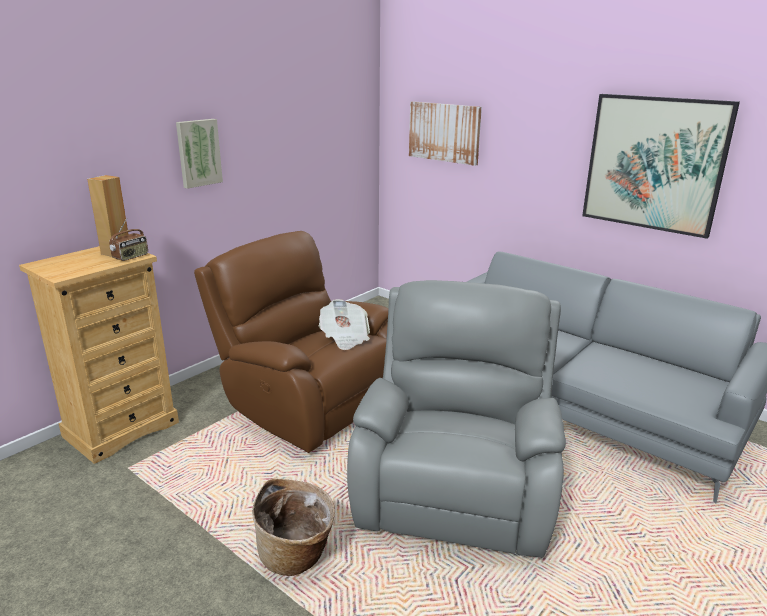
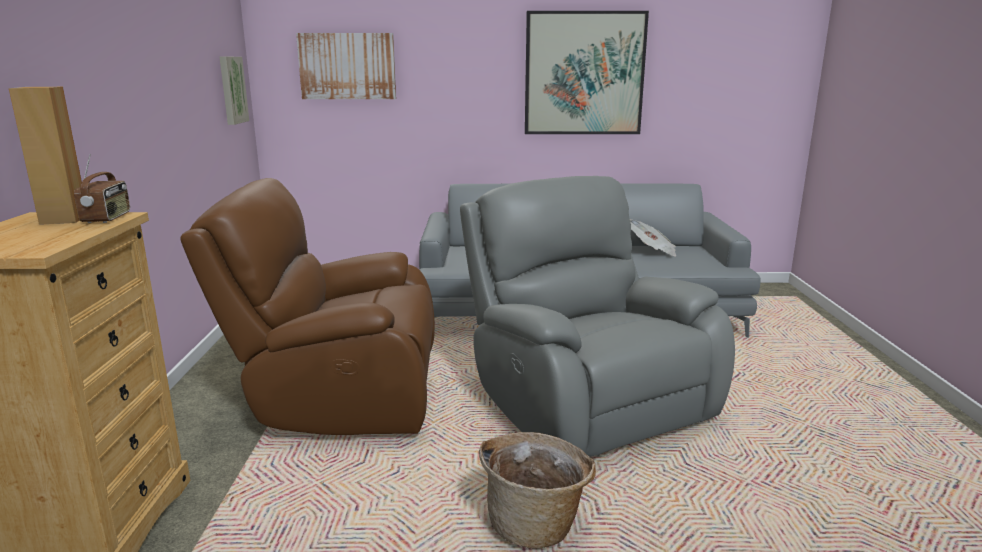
camera: 40 degrees left, 5 degrees down
(198, 153) = (100, 75): picture -> picture (231, 90)
(344, 337) = (384, 291): newspaper -> newspaper (652, 251)

